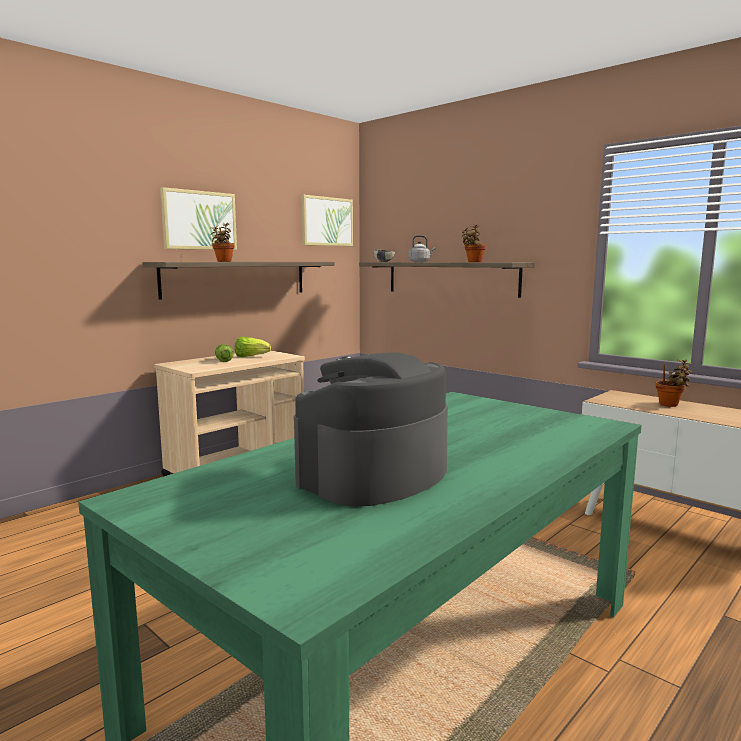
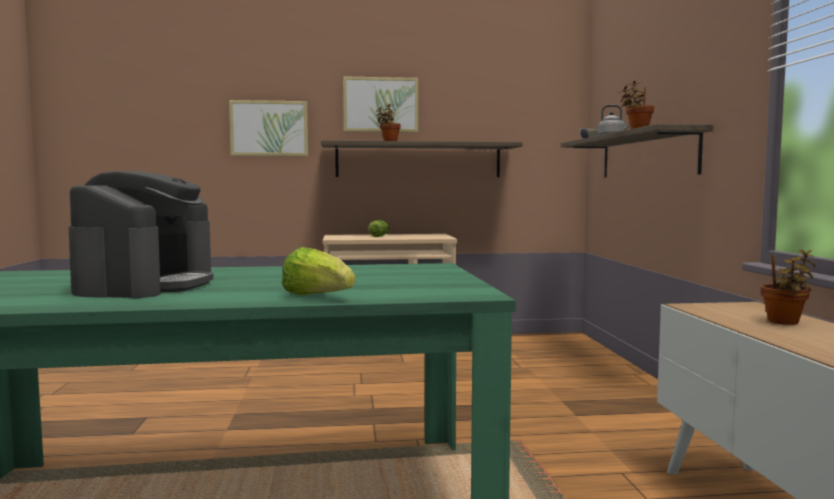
camera: 40 degrees right, 5 degrees down
(250, 357) = (409, 236): lettuce -> lettuce (317, 296)
(327, 221) = (538, 100): picture -> picture (269, 128)
(373, 475) = (147, 285): coffee machine -> coffee machine turned 105 degrees clockwise

